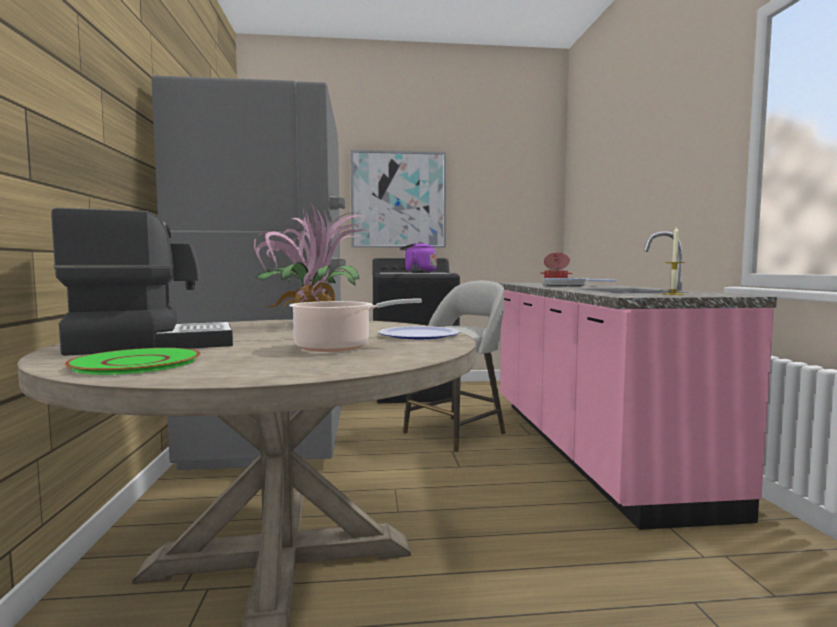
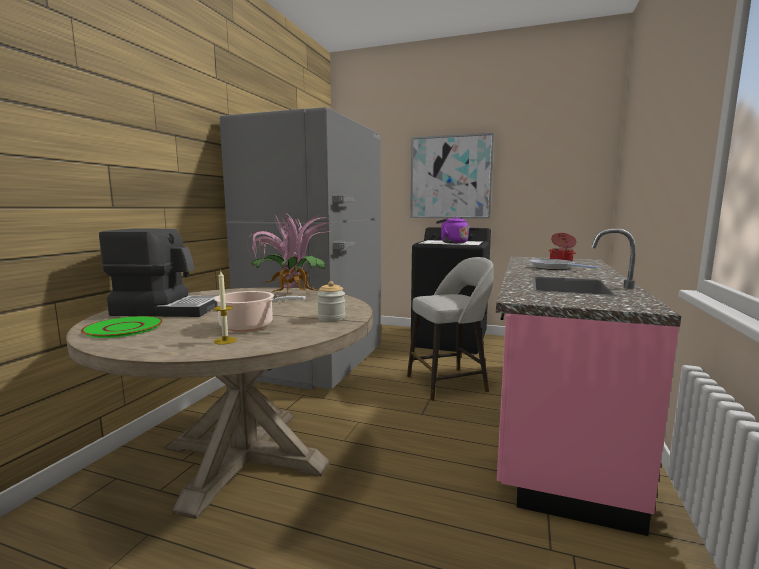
camera: 25 degrees right, 5 degrees up
(419, 335) = (331, 318): plate -> jar
(673, 294) = (580, 299): candle -> candle (225, 341)

